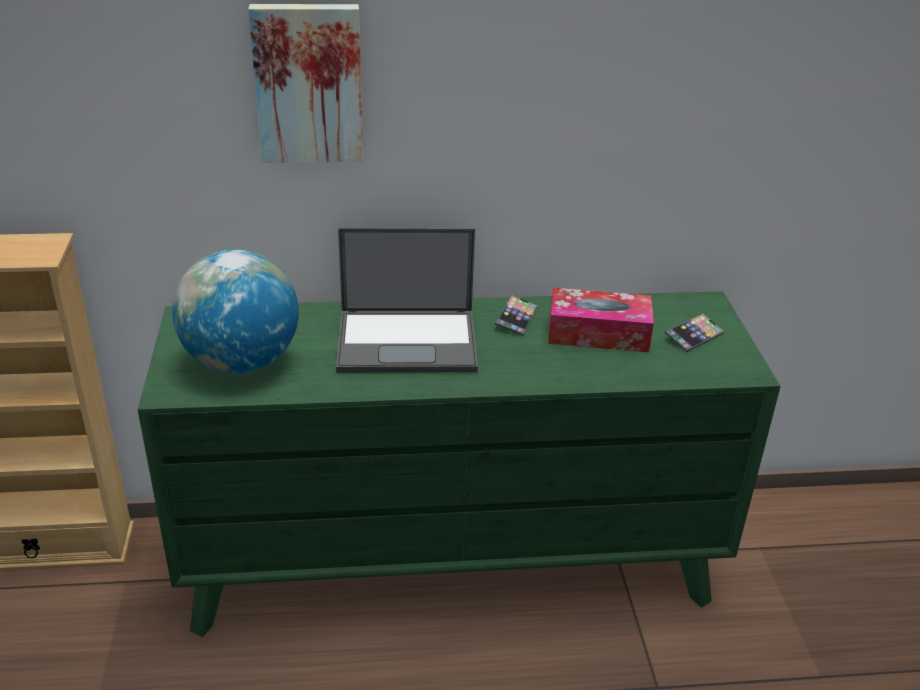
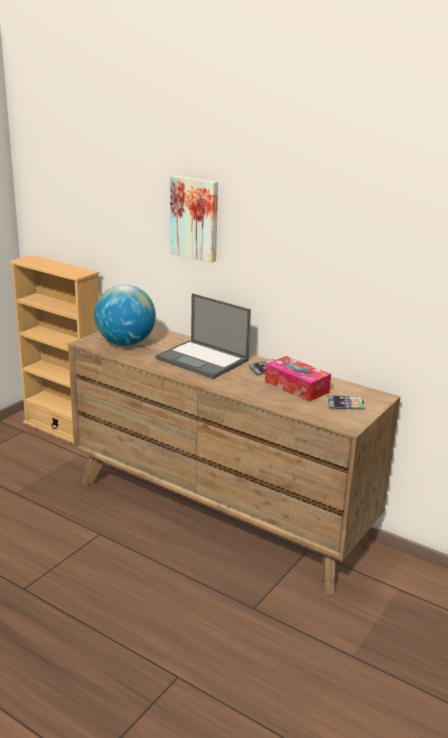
camera: 40 degrees right, 10 degrees down
(453, 562) = (220, 512): green dresser -> brown dresser

